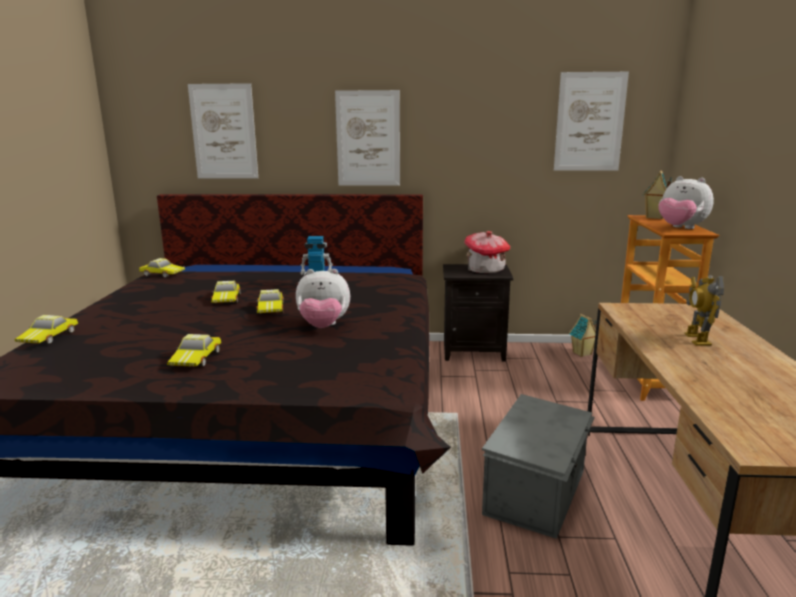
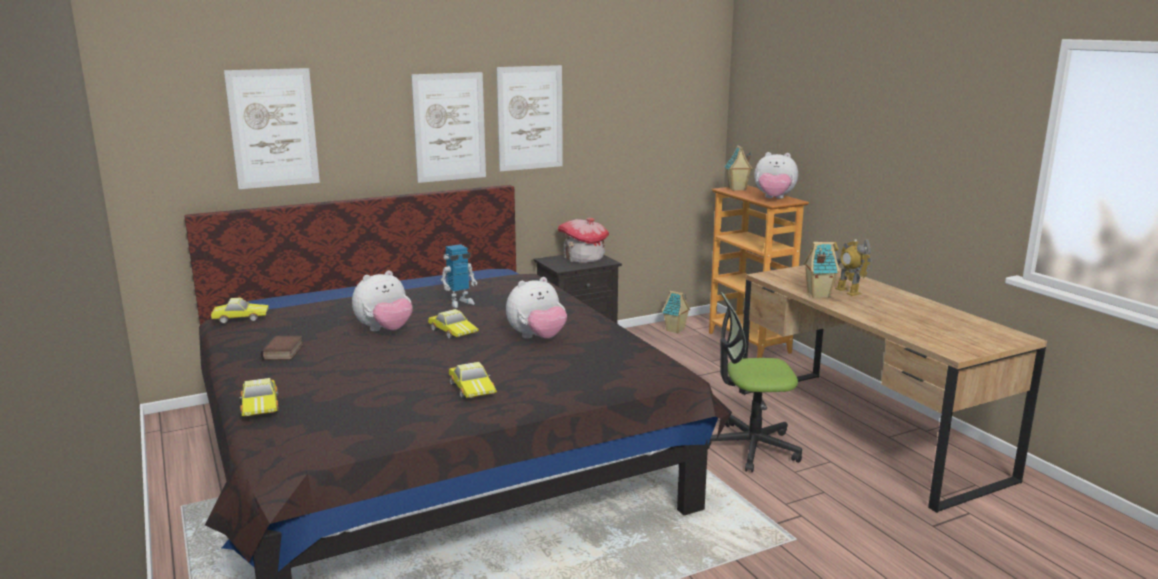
camera: 30 degrees left, 0 degrees up
(138, 302) = (284, 352): none -> book
(227, 299) = (385, 330): toy car -> plush toy
(537, 492) = (751, 447): grey storage box -> office chair
(590, 122) = (661, 99): picture -> picture (530, 118)
(652, 336) = (817, 294): none -> toy house

